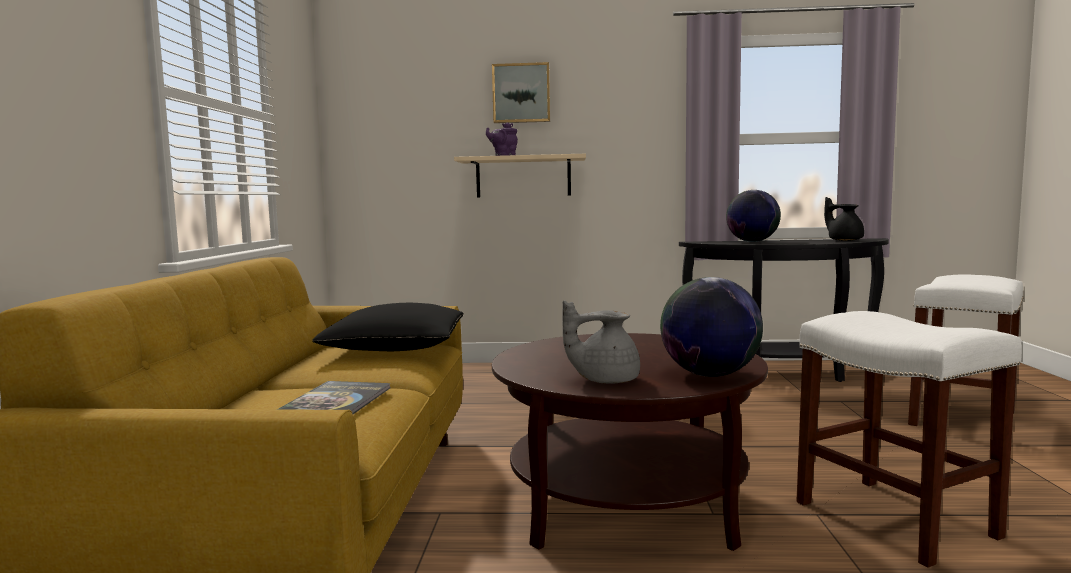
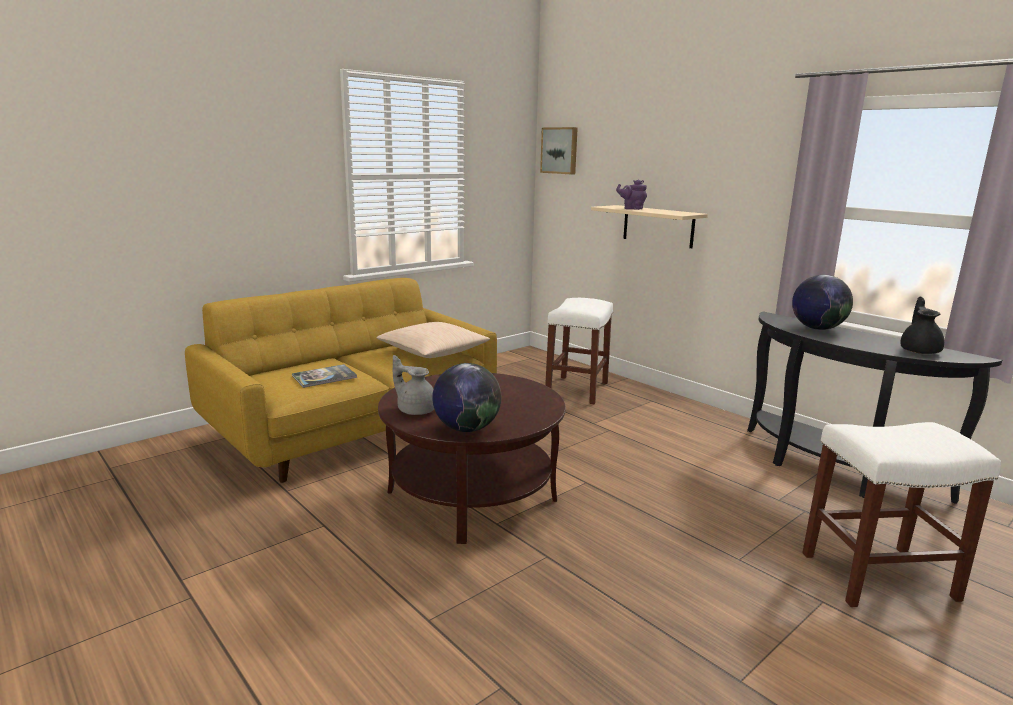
camera: 45 degrees right, 10 degrees up
(395, 347) = (433, 352): black pillow -> beige pillow
(521, 93) = (664, 151): picture -> picture (560, 150)
(897, 520) = (582, 587): white stool -> white stool (577, 390)

